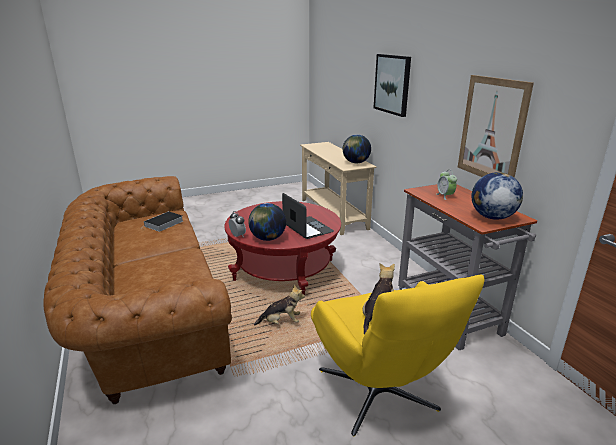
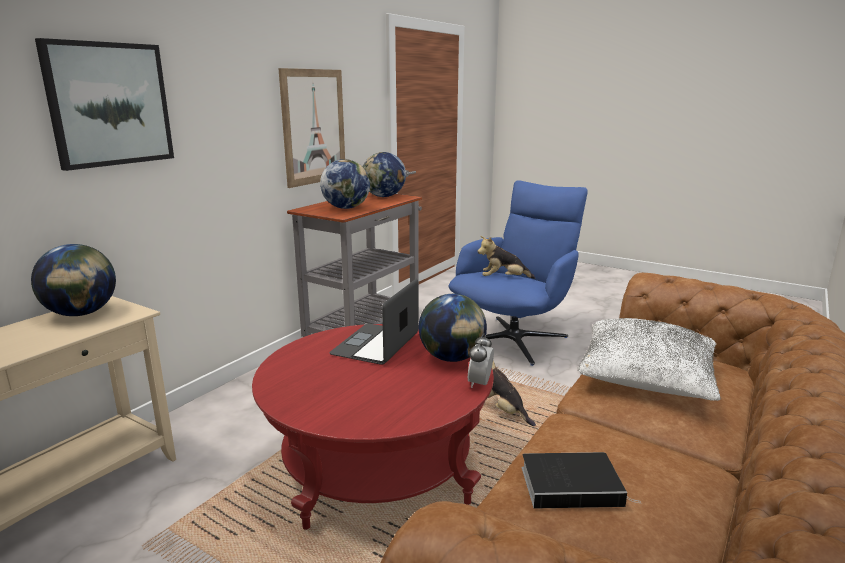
camera: 125 degrees left, 5 degrees down
(173, 272) = (646, 375): none -> white pillow
(378, 392) = (515, 339): yellow armchair -> blue armchair
(445, 196) = (346, 208): alarm clock -> globe

